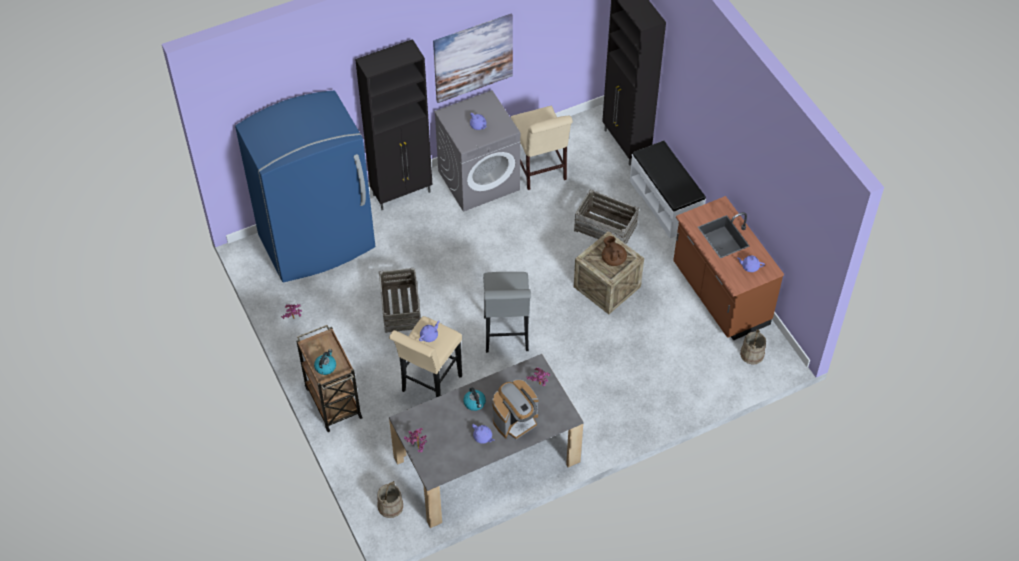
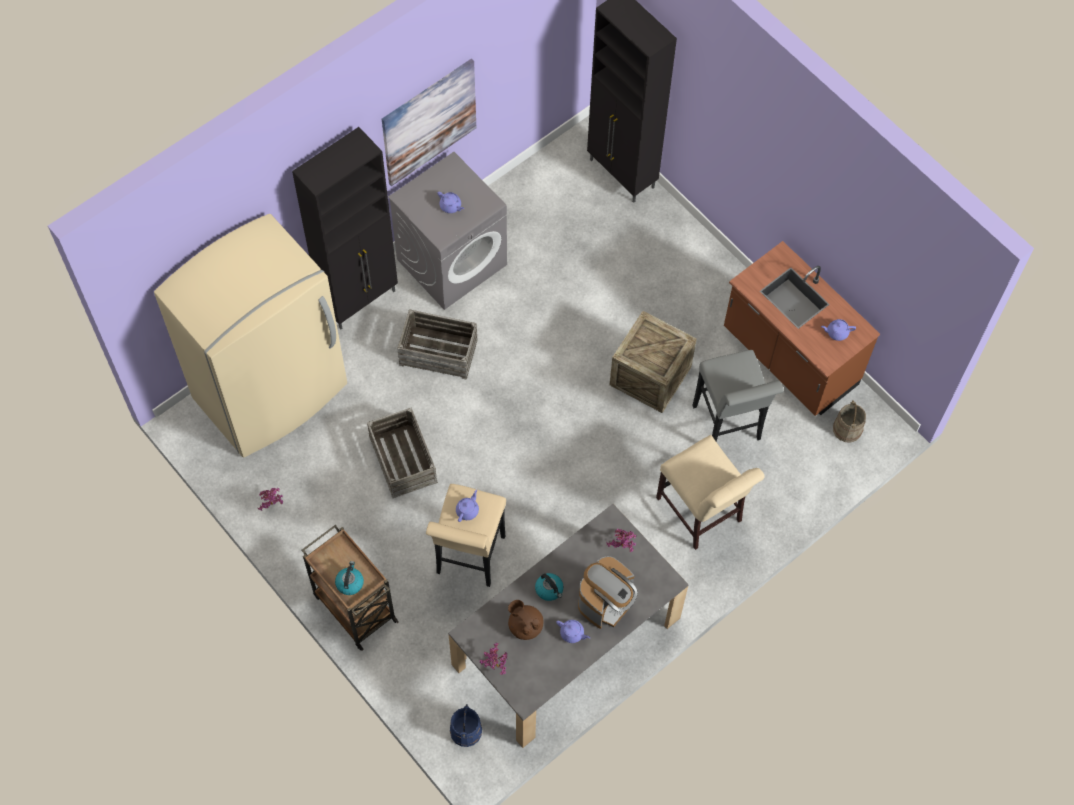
camera: 15 degrees left, 10 degrees up
(318, 243) = (272, 392): blue fridge -> beige fridge
(390, 506) = (466, 731): beige bucket -> blue bucket
(506, 337) = (545, 472): grey stool -> grey stool (728, 427)
(539, 170) = (524, 232): beige chair -> beige chair (701, 513)
(606, 227) = (627, 294): crate -> crate (438, 351)
(613, 259) = (659, 348): brown teapot -> brown teapot (525, 625)
(665, 203) = (691, 245): white bench -> none

